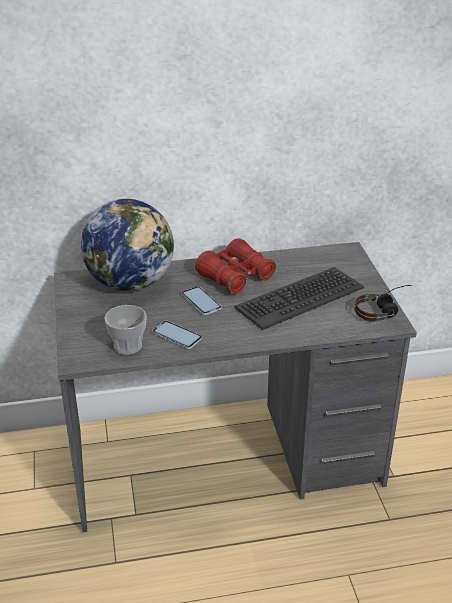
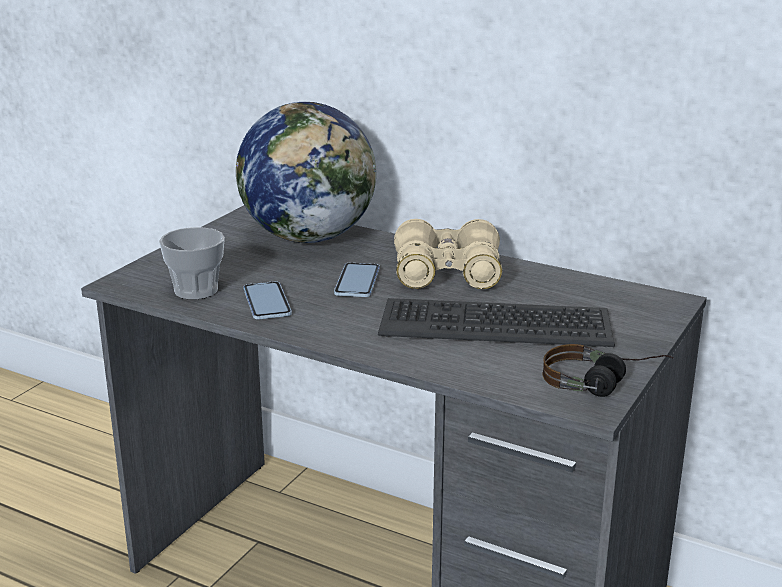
camera: 40 degrees right, 10 degrees down
(235, 277) = (447, 274): red binoculars -> beige binoculars

